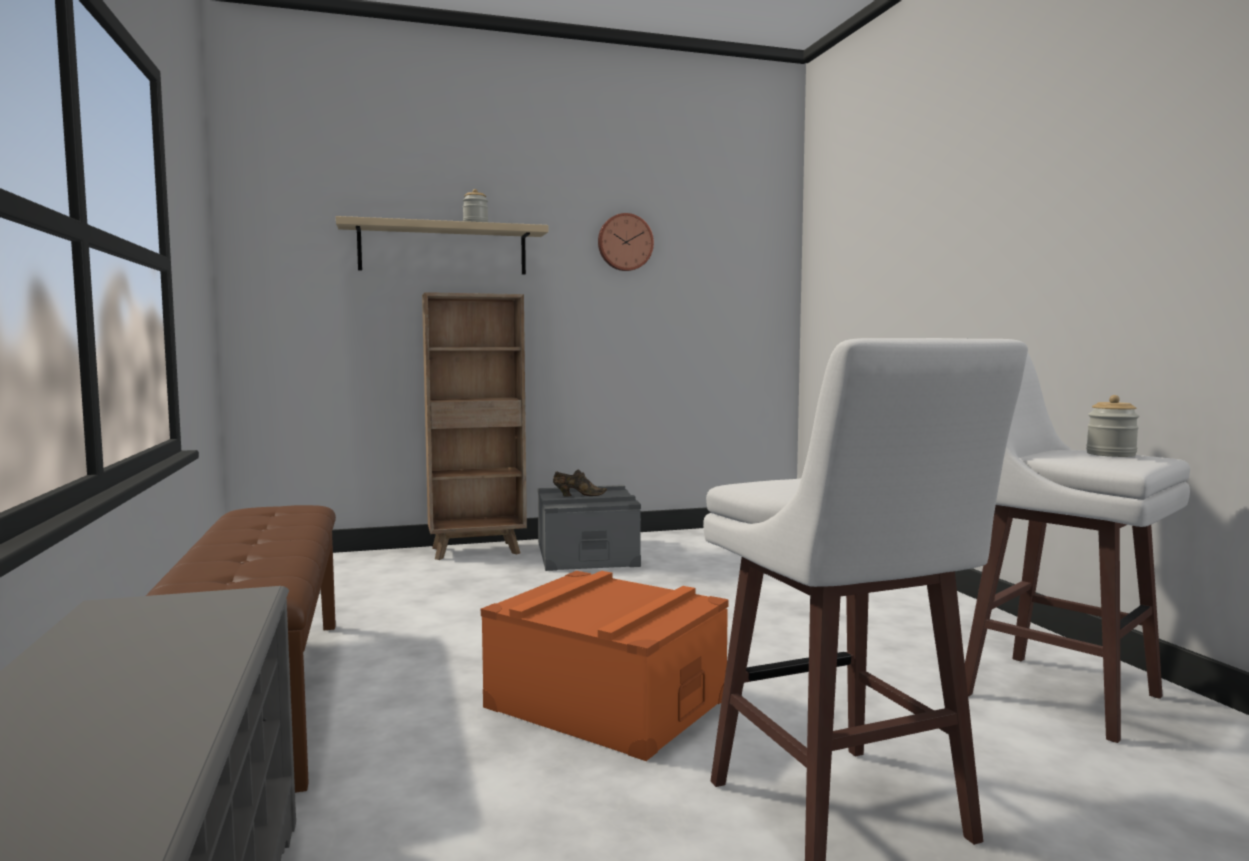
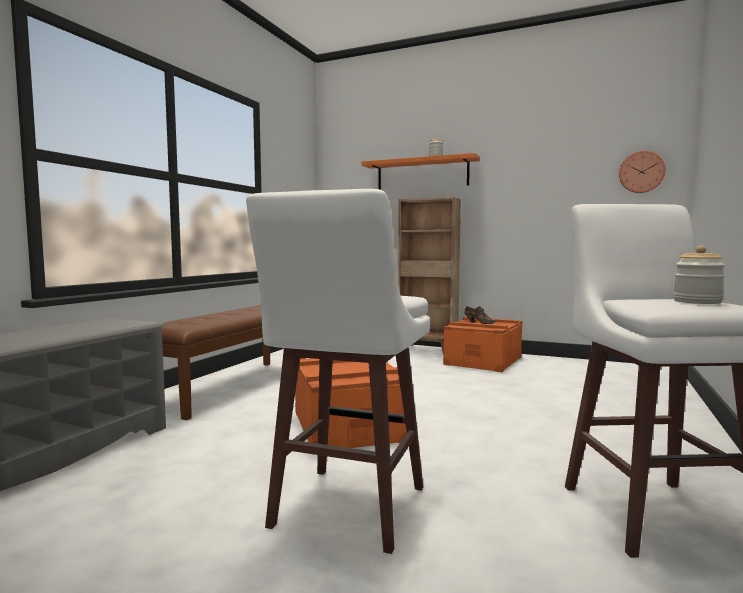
camera: 40 degrees right, 0 degrees up
(443, 249) = (422, 174): beige shelf -> orange shelf
(586, 554) = (483, 360): grey storage box -> orange storage box
(624, 242) = (537, 158): wall clock -> wall clock (641, 172)

